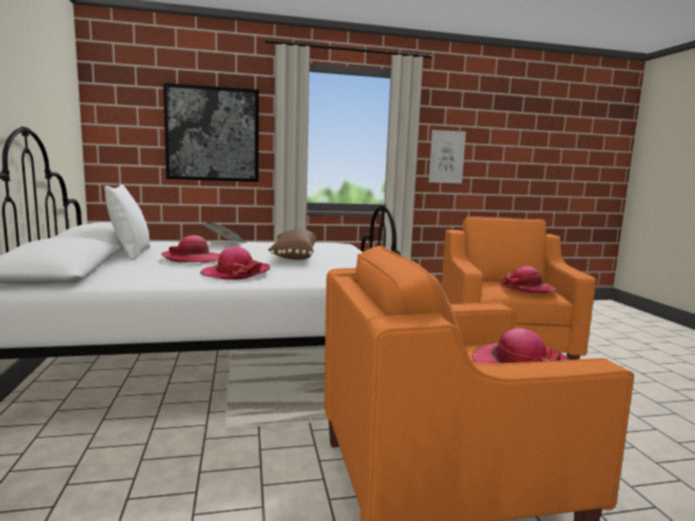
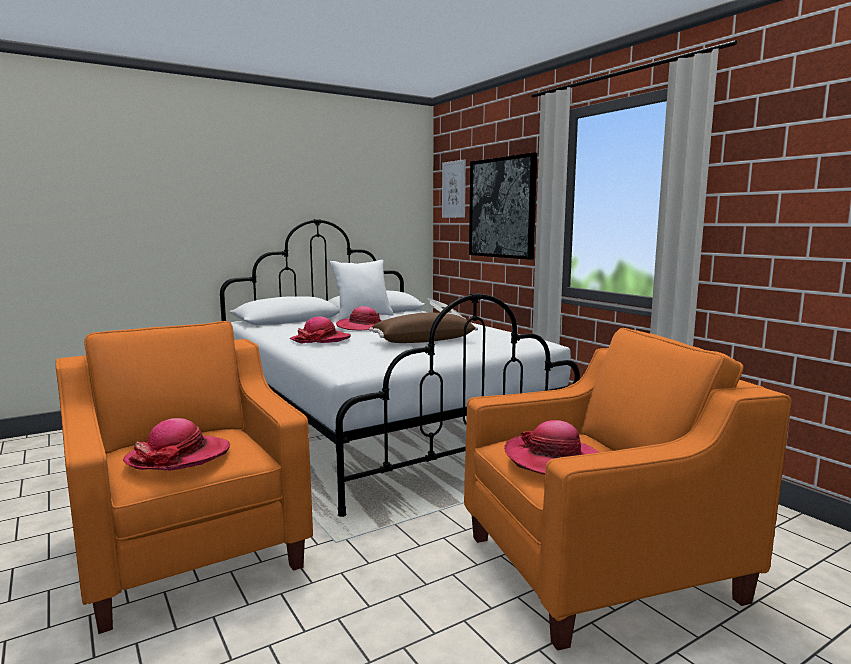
camera: 70 degrees right, 0 degrees up
(446, 157) = (783, 219): picture -> picture (454, 189)

